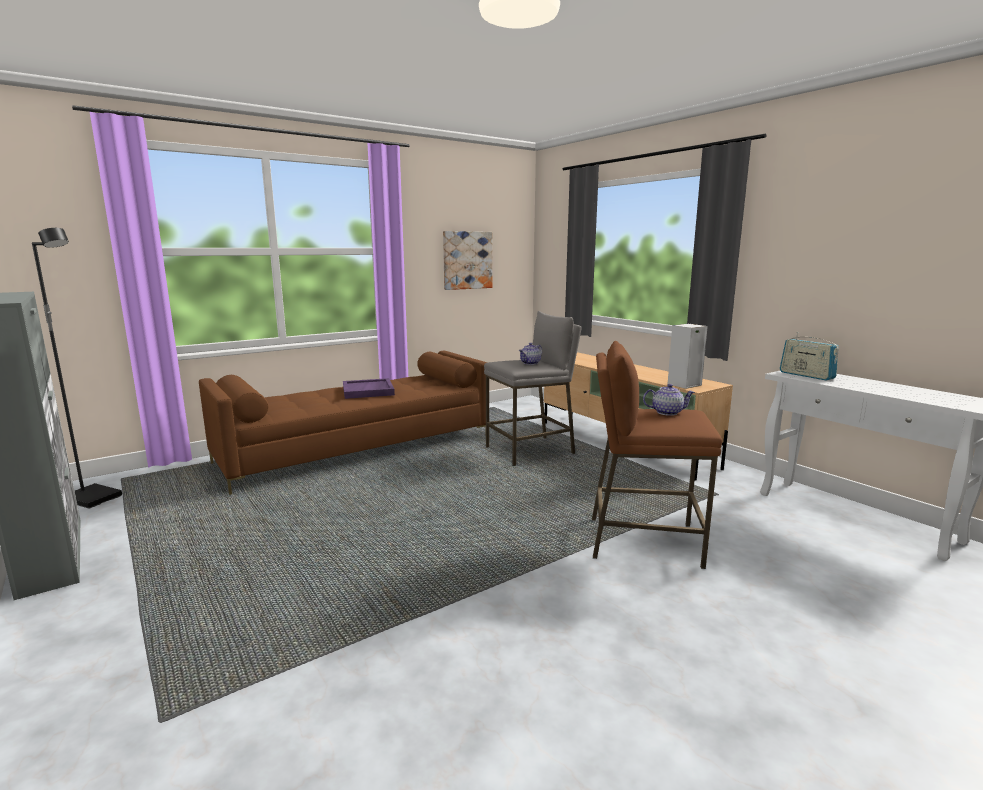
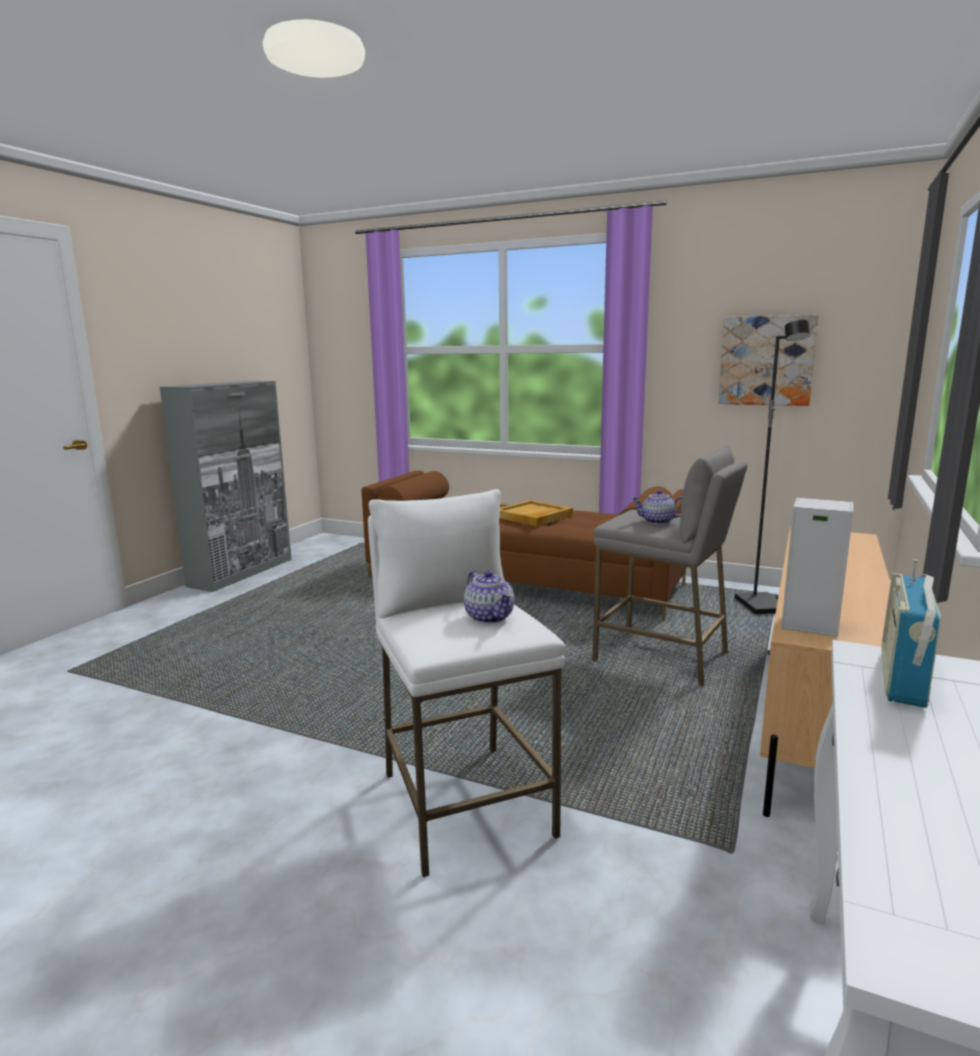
camera: 60 degrees right, 0 degrees up
(94, 498) = (325, 549): black floor lamp -> black floor lamp (762, 606)
(368, 391) = (533, 516): purple tray -> beige tray
(643, 541) = (464, 804): brown stool -> white stool

